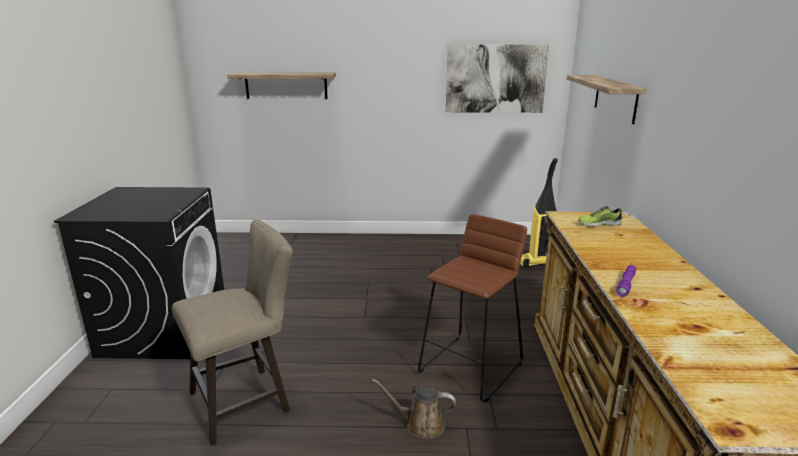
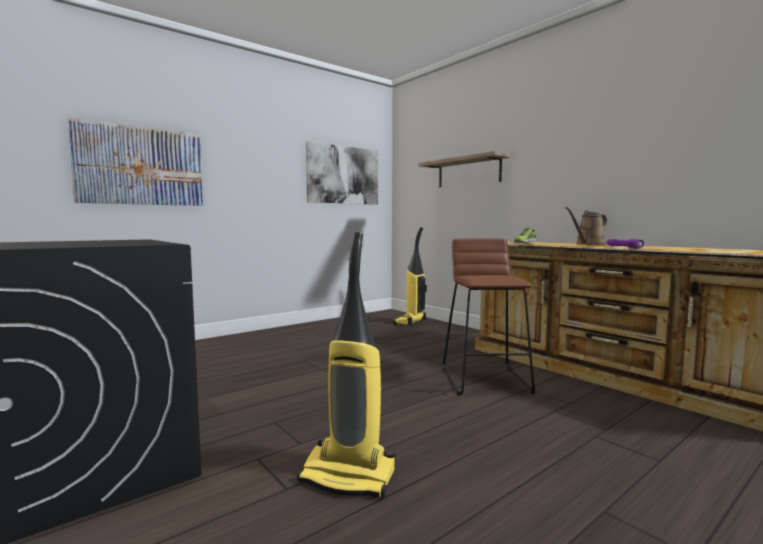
camera: 40 degrees left, 15 degrees down
(247, 400) = (350, 476): beige stool -> vacuum cleaner
(286, 85) = (140, 166): shelf -> picture
(421, 425) = (526, 422): brown watering can -> brown watering can (589, 244)

